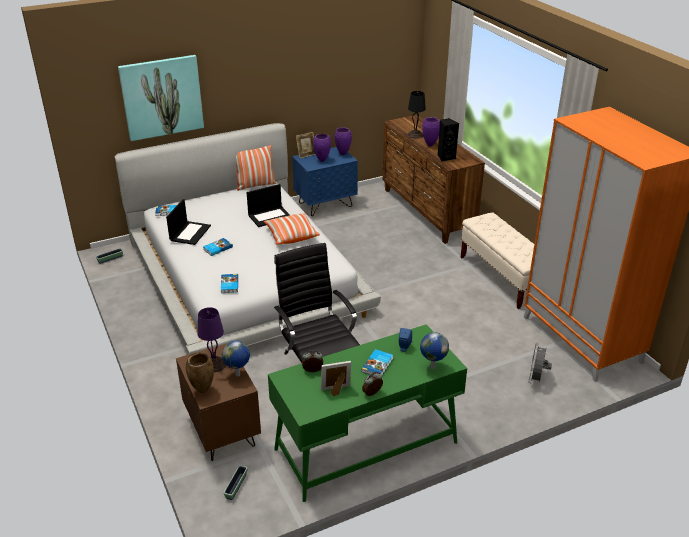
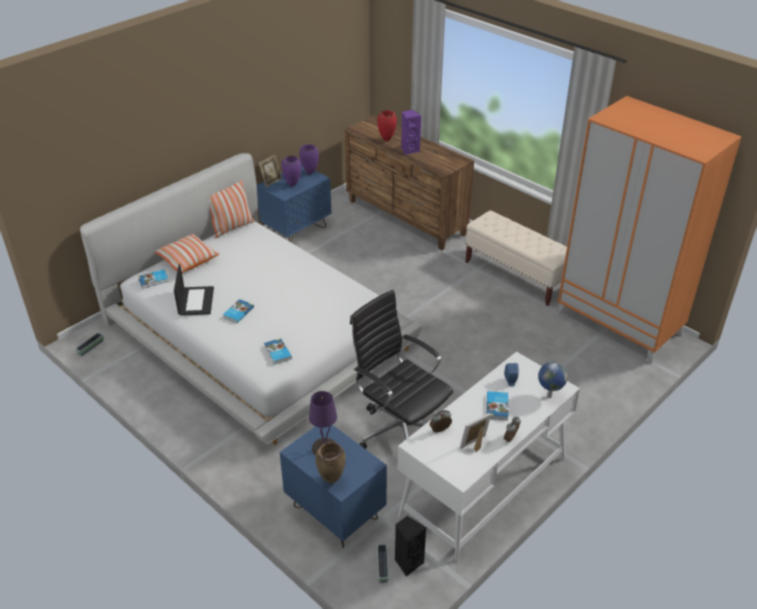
camera: 20 degrees left, 5 degrees up
(162, 97) = (120, 150): picture -> none
(222, 432) = (335, 513): brown nightstand -> blue nightstand
(238, 375) = (357, 453): globe -> none
(270, 216) = (272, 262): laptop -> none
(291, 235) = (308, 280): pillow -> pillow (187, 260)
(365, 445) = (483, 486): green desk -> white desk
(415, 135) = (387, 140): black table lamp -> red vase
(430, 145) = (409, 150): purple vase -> purple speaker
(445, 157) = (433, 161): black speaker -> black speaker (408, 562)
(536, 379) = (600, 375): grey fan -> none

